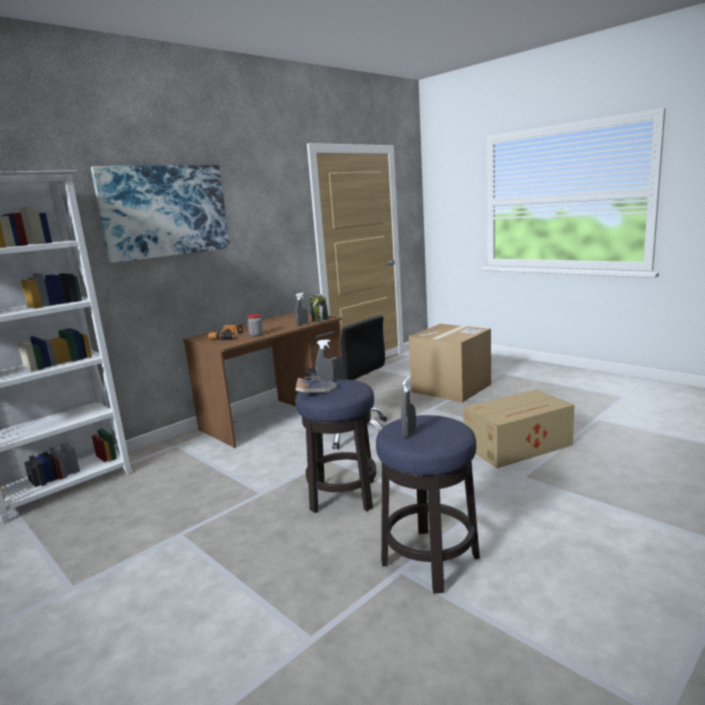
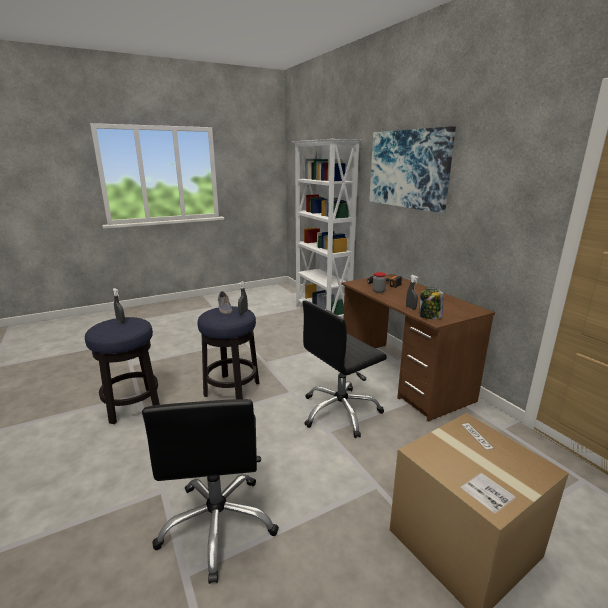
camera: 105 degrees right, 5 degrees up
(519, 446) = (218, 524): cardboard box -> black office chair

